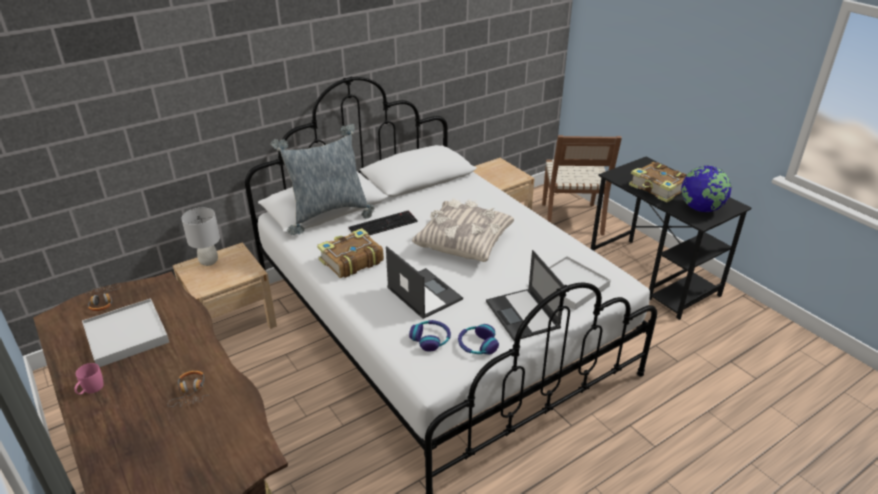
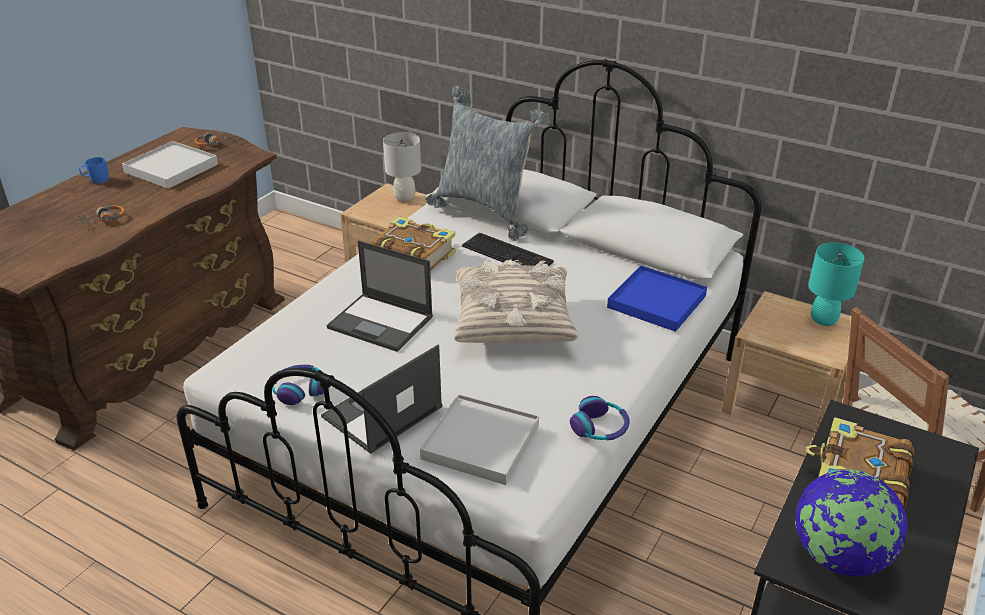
camera: 65 degrees right, 0 degrees up
(90, 390) = (96, 180): pink mug -> blue mug
(423, 293) = (381, 322): laptop -> laptop turned 90 degrees clockwise
(431, 339) = (294, 352): headphones -> headphones (600, 428)
(477, 193) = (657, 302): none -> blue tray
(492, 167) = (823, 320): none -> turquoise table lamp

